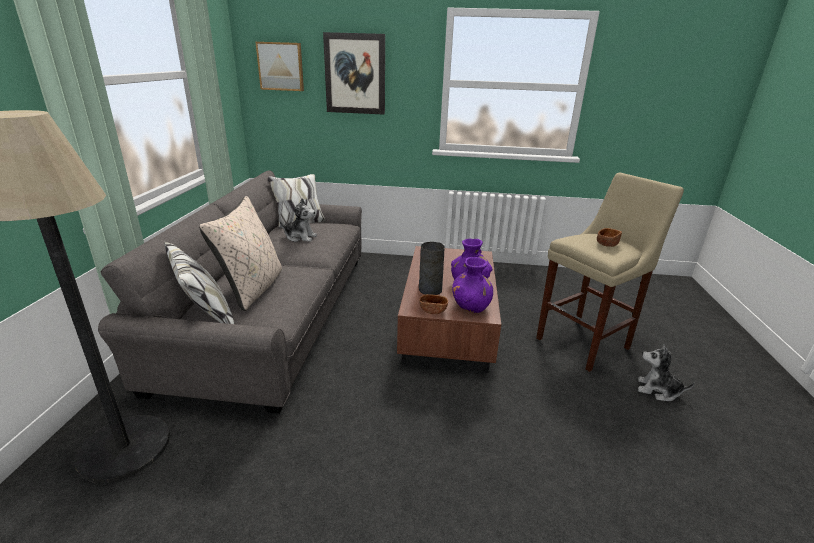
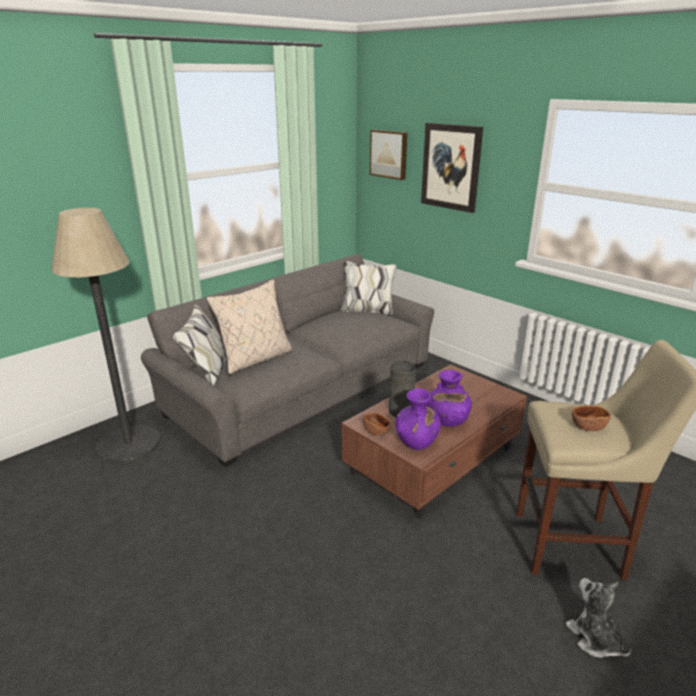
camera: 40 degrees right, 0 degrees up
(300, 237) = (344, 325): plush toy -> none

